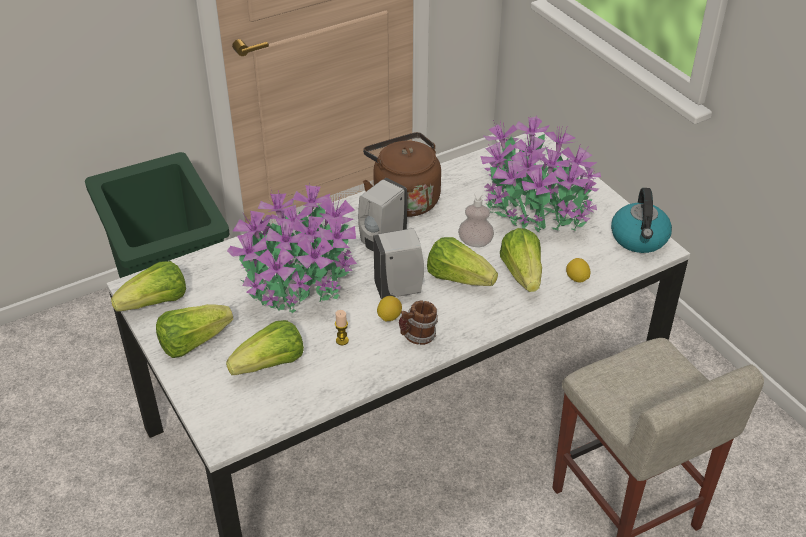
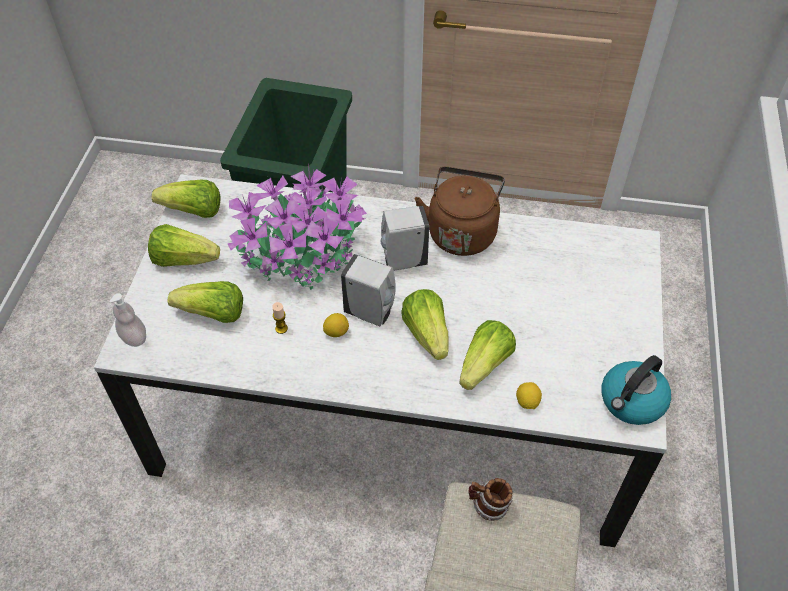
camera: 40 degrees right, 10 degrees up
(417, 337) = (338, 365): mug -> mug (488, 506)
(475, 242) = (477, 309): soap dispenser -> soap dispenser (134, 337)
(535, 208) = (565, 309): potted plant -> none

